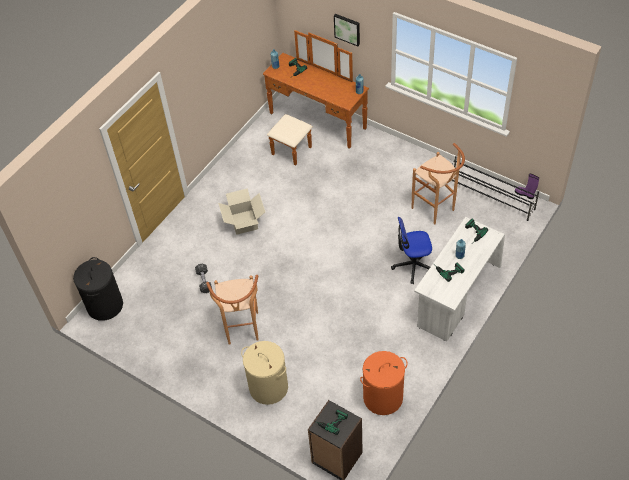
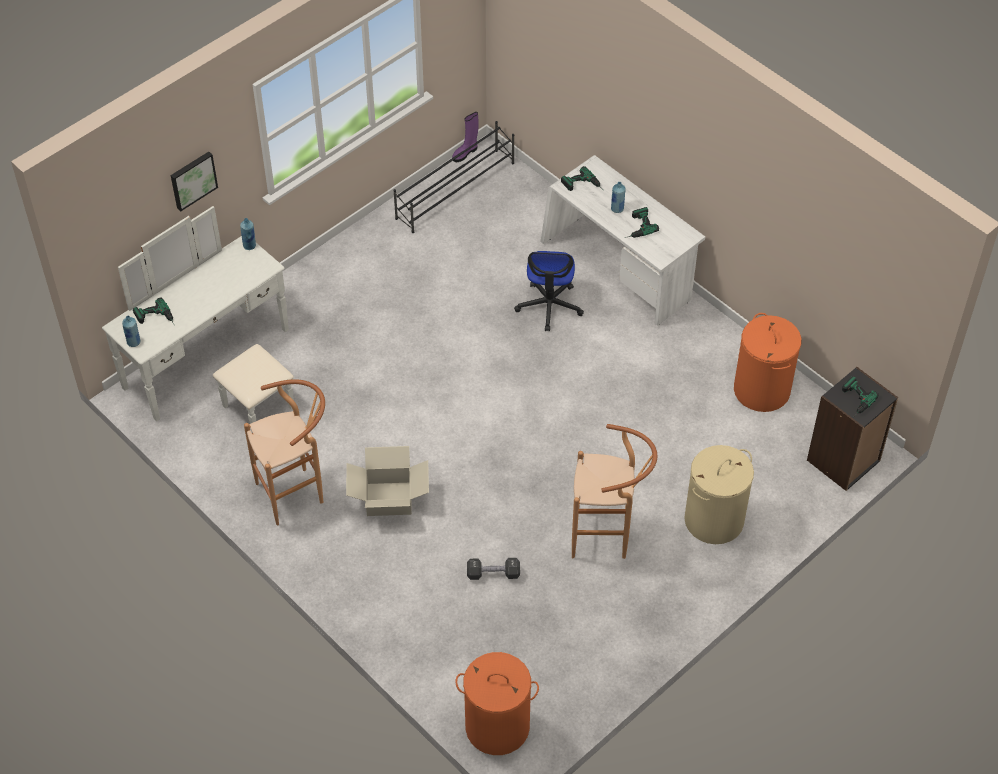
camera: 80 degrees left, 0 degrees up
(105, 305) = (497, 727): black laundry basket -> orange laundry basket
(312, 127) = (219, 369): brown dresser -> white dresser
(436, 211) = (458, 255): brown stool -> brown stool (296, 492)

